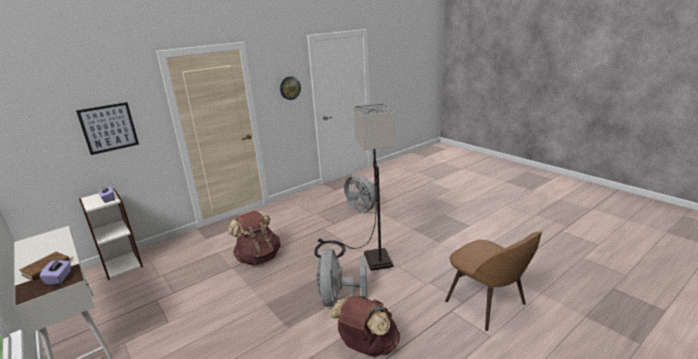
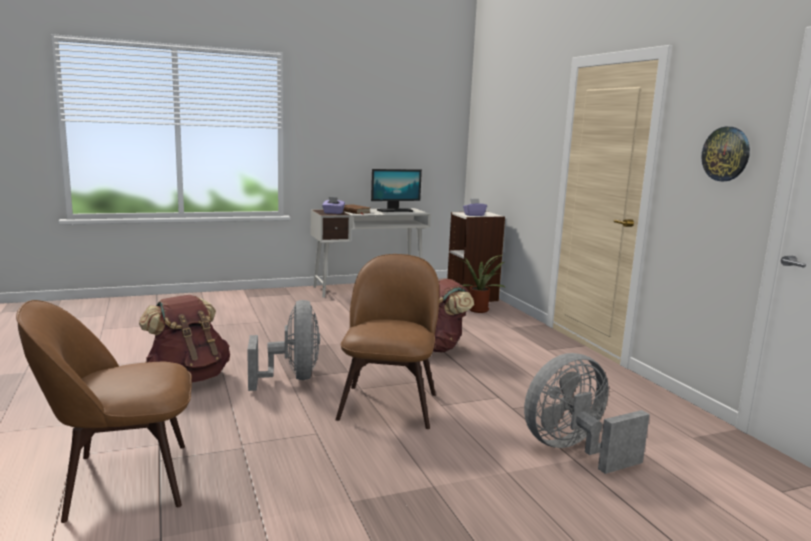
camera: 105 degrees right, 10 degrees down
(41, 247) = (395, 210): none -> monitor
(109, 128) = (521, 146): picture -> none
(161, 256) = (479, 309): none -> potted plant
(338, 298) = (292, 378): grey fan -> grey fan turned 60 degrees clockwise
(351, 254) = (389, 404): floor lamp -> brown chair

